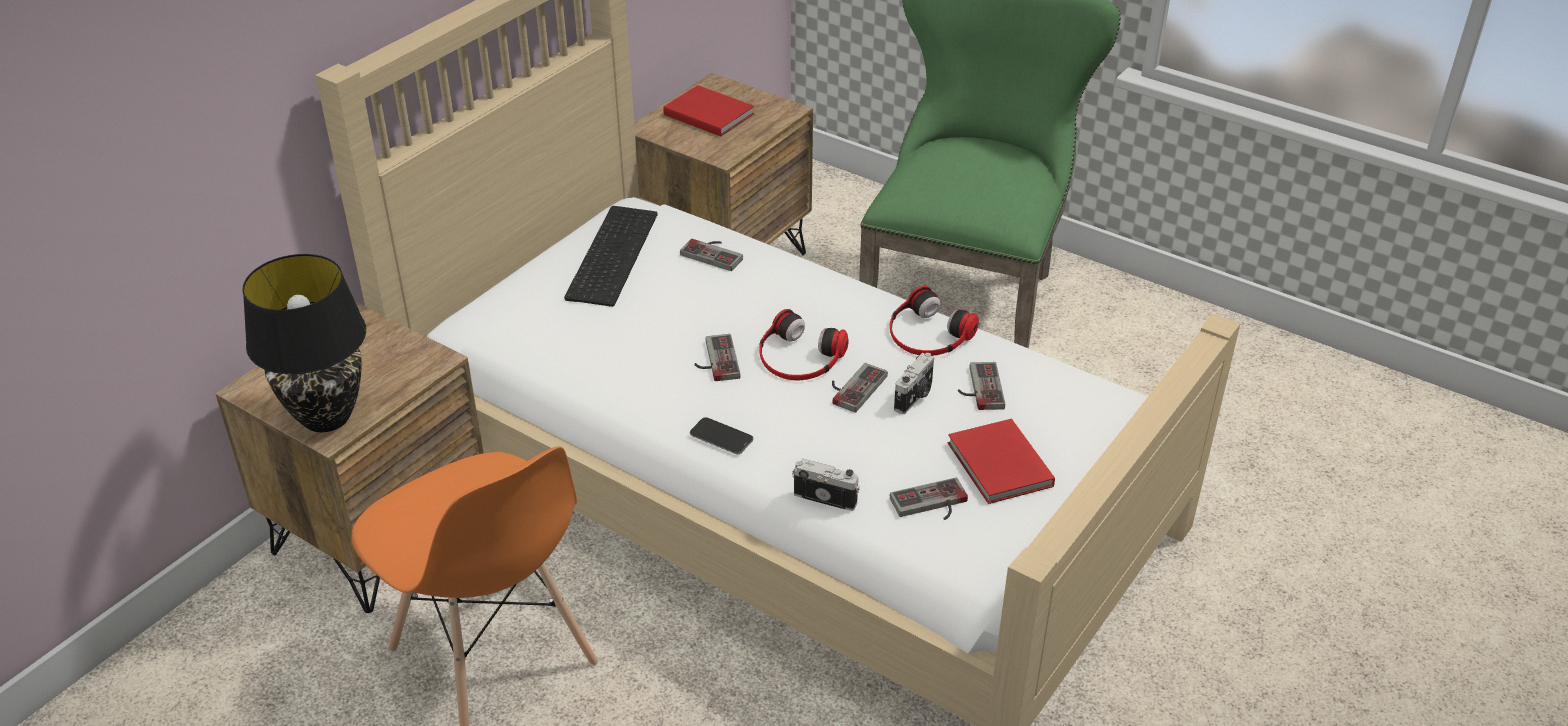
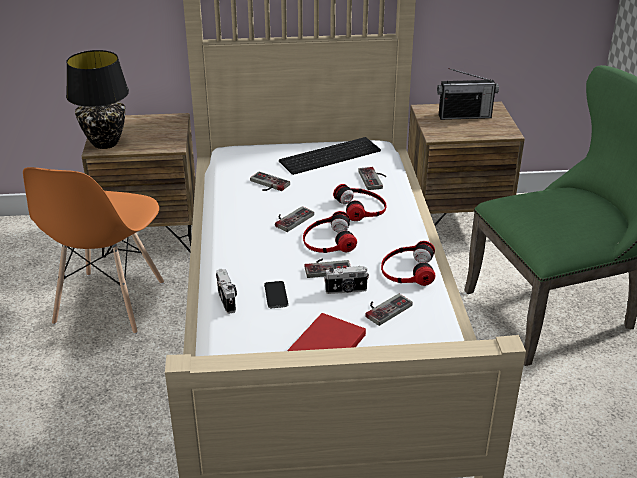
camera: 50 degrees right, 5 degrees down
(708, 113) = (464, 116): red book -> radio
(721, 437) = (235, 248): phone -> phone (276, 295)
(763, 295) = (362, 207): none -> headphones
(931, 505) = (262, 337): game controller -> game controller (267, 184)

